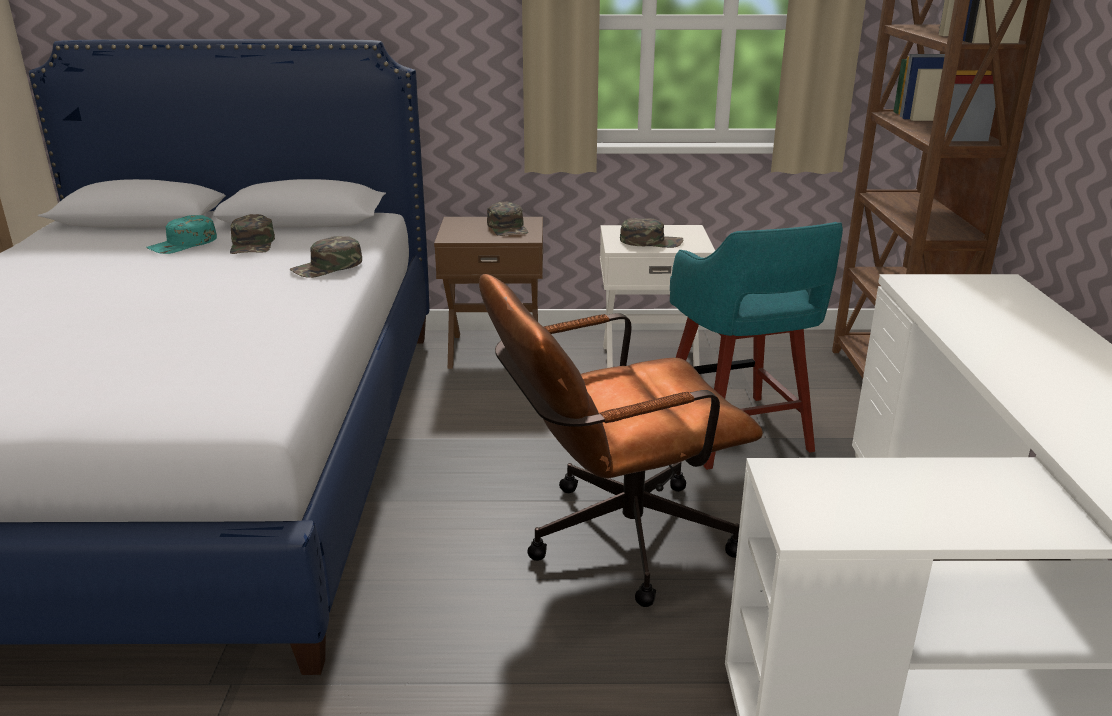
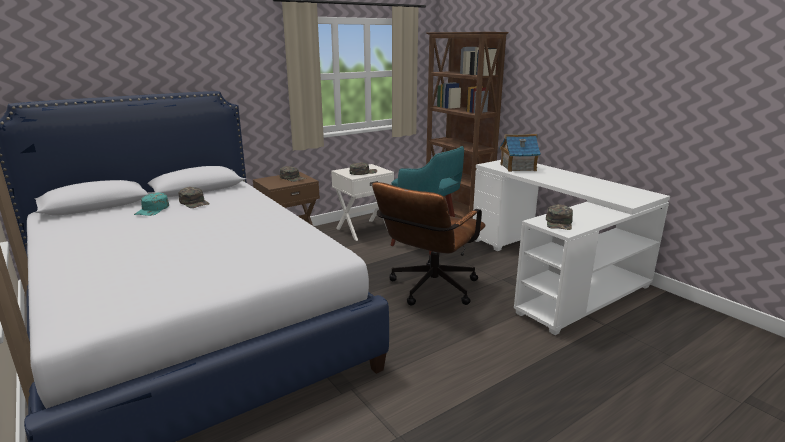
camera: 35 degrees left, 5 degrees down
(327, 267) = (256, 203): green cap -> green cap (559, 223)
(976, 306) = (517, 167): none -> toy house

